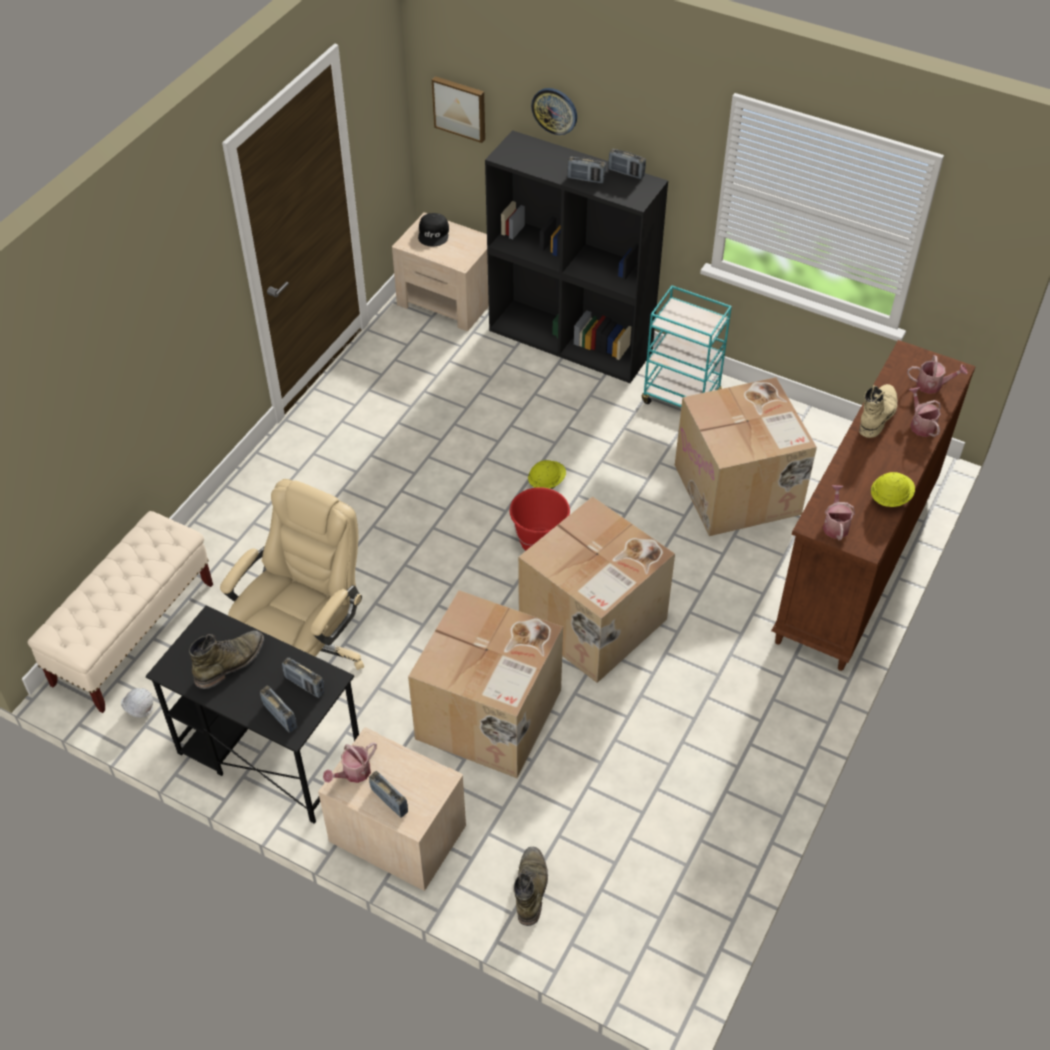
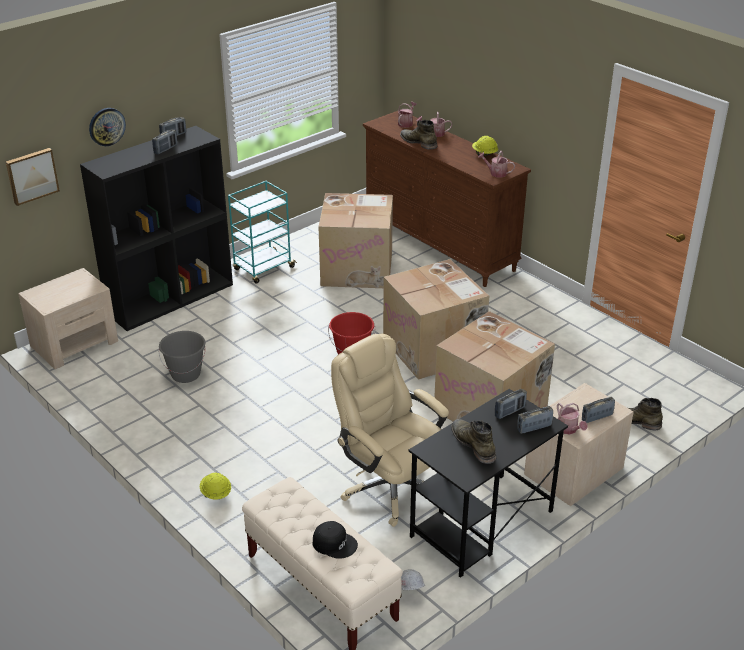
camera: 70 degrees left, 15 degrees down
(433, 407) = (186, 374): none -> grey bucket
(434, 233) = (49, 293): black cap -> black cap (334, 543)
(546, 482) = (299, 339): yellow hard hat -> yellow hard hat (216, 493)
(877, 414) = (418, 142): beige boot -> green boot

